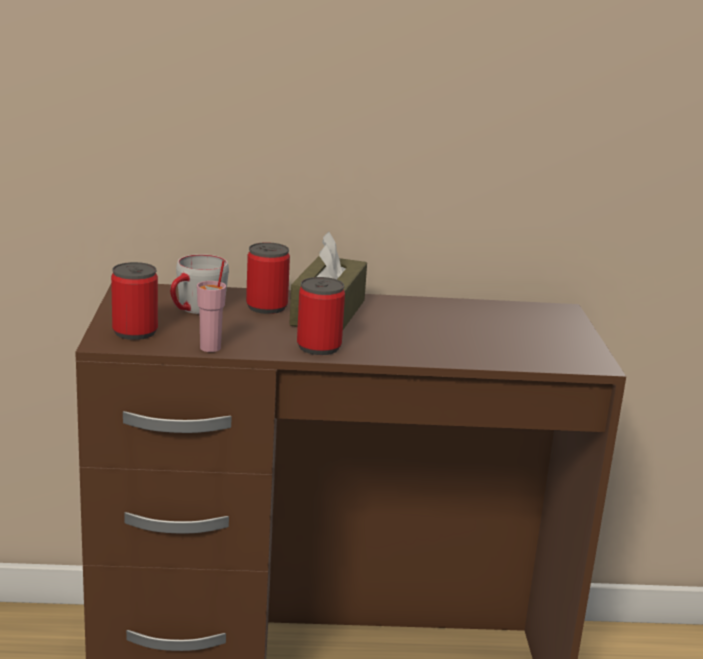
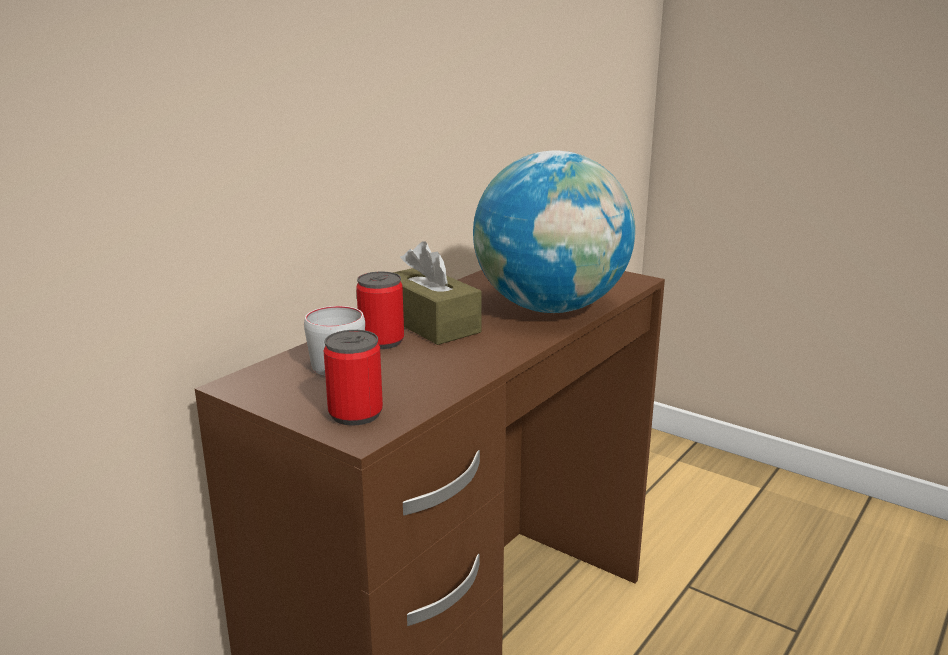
camera: 50 degrees left, 0 degrees up
(211, 347) = (444, 390): pink cup -> none
(319, 347) = (500, 348): can -> none
(443, 345) = (551, 308): none -> globe

